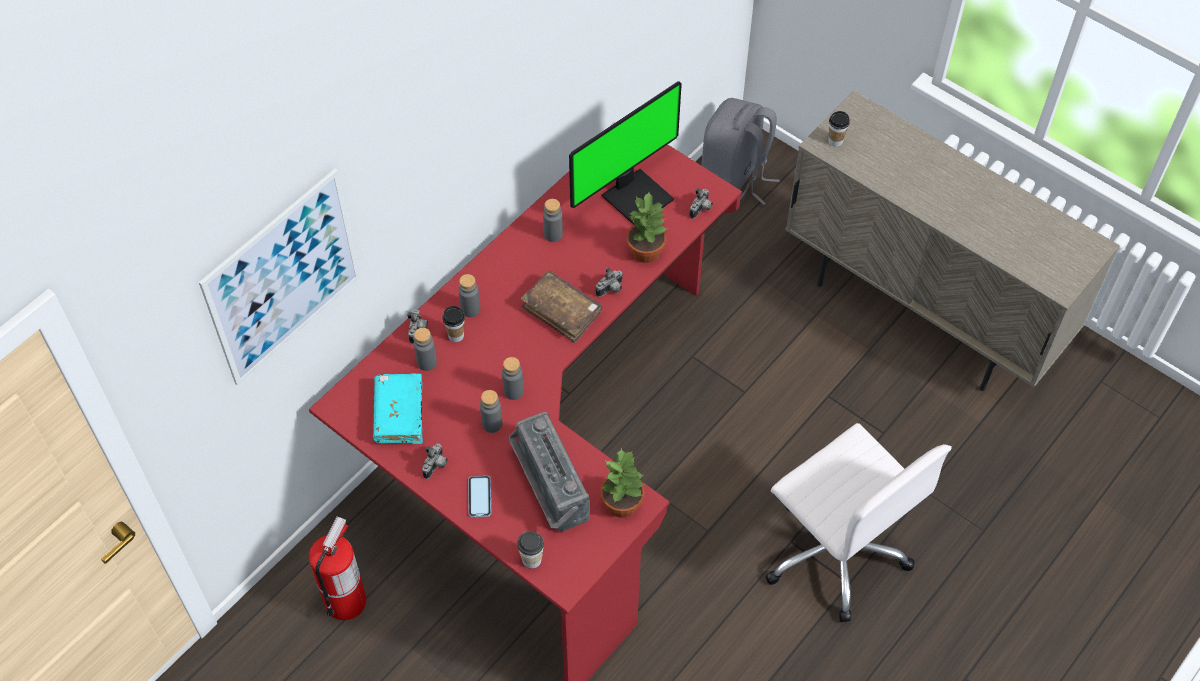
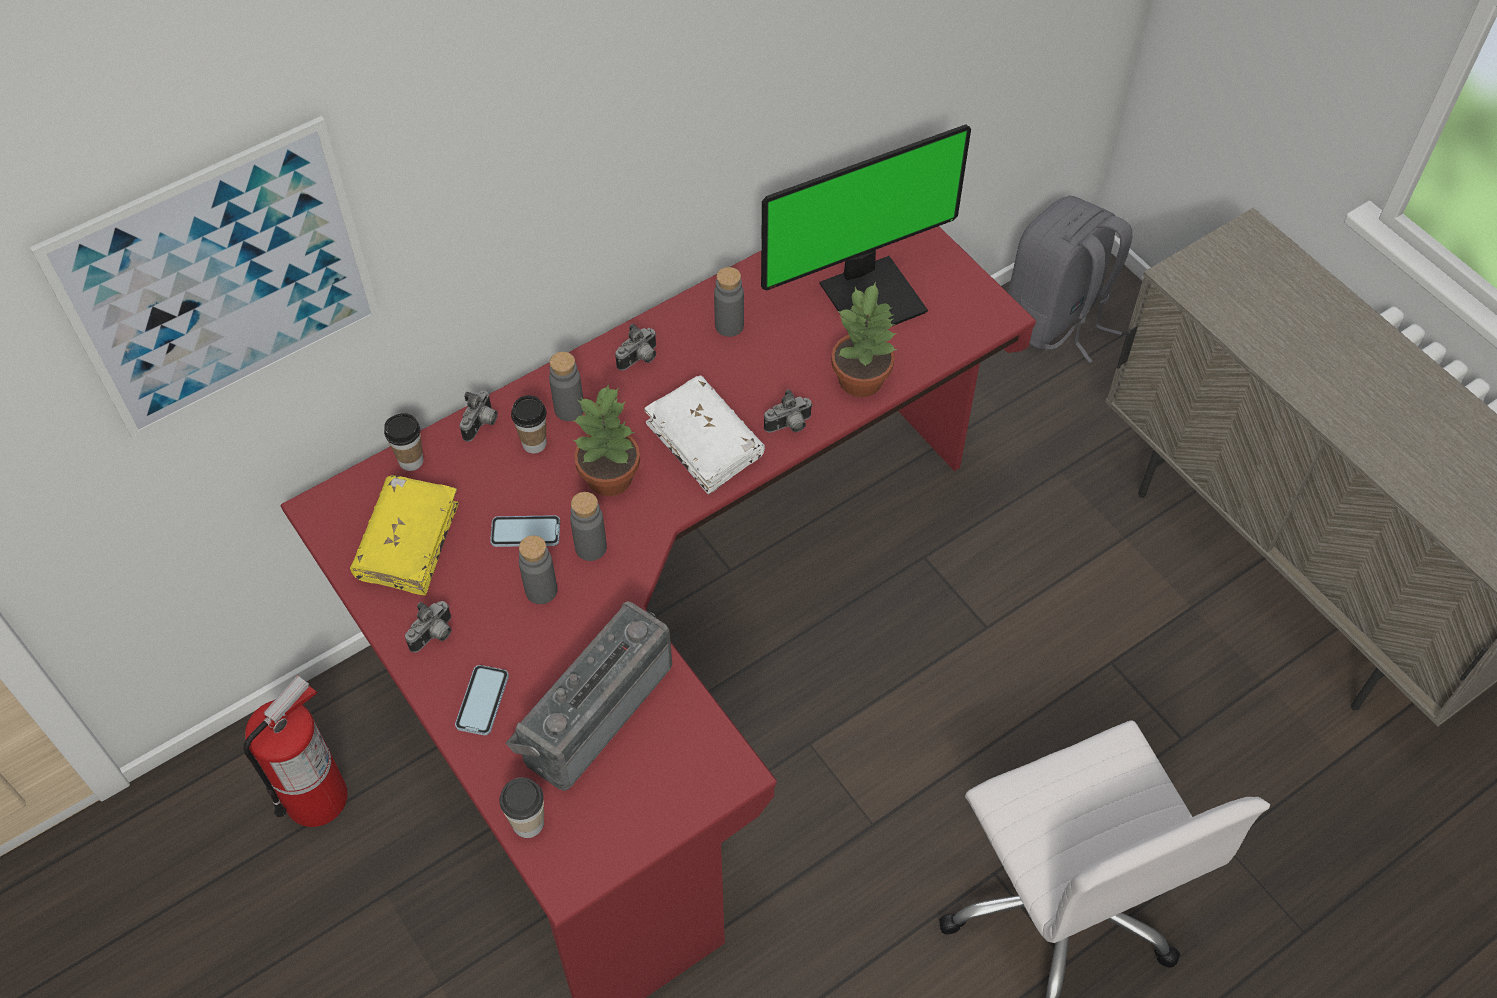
camera: 15 degrees right, 0 degrees up
(399, 414) = (408, 542): turquoise book -> yellow book
(427, 362) = (477, 474): grey bottle -> none
(470, 391) = (525, 532): none -> phone
(547, 486) = (592, 709): radio -> radio turned 45 degrees clockwise
(562, 311) = (704, 442): brown book -> white book
(623, 504) = (701, 767): potted plant -> potted plant (611, 478)
(701, 209) = (965, 335): camera -> camera (640, 359)
(835, 141) = (1204, 276): cup -> cup (411, 461)

